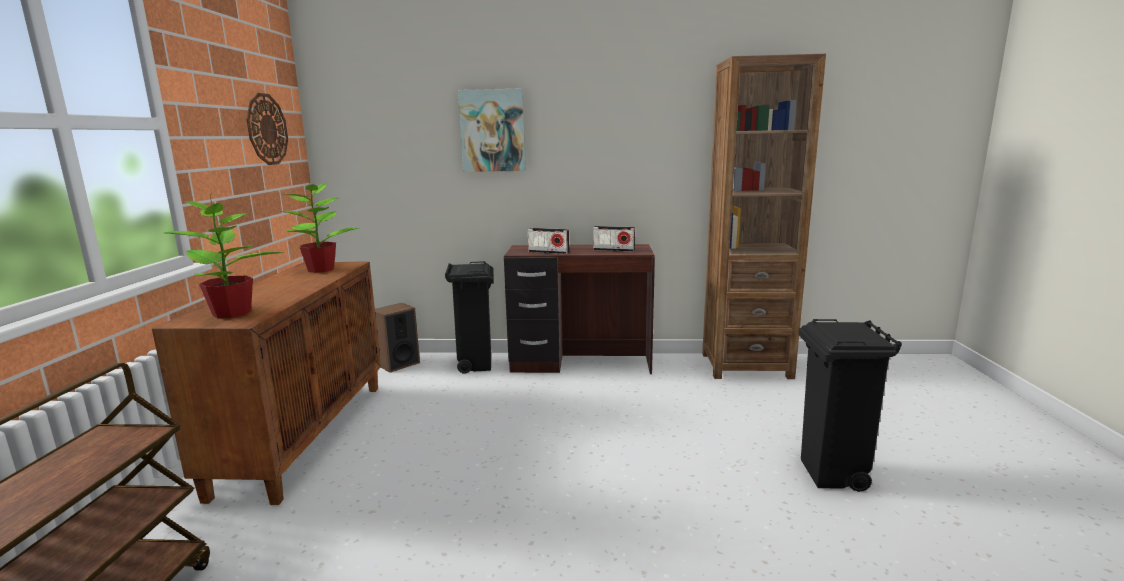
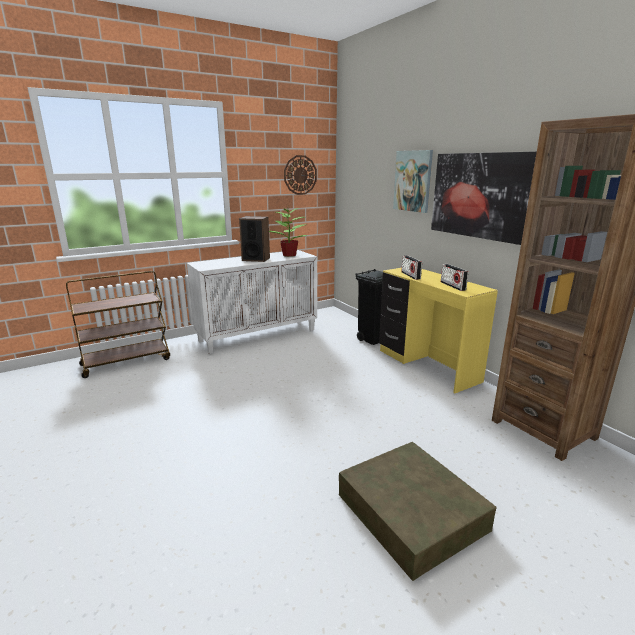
camera: 55 degrees right, 5 degrees up
(233, 313) = (212, 264): potted plant -> none
(304, 435) = (258, 335): brown cabinet -> white cabinet
(398, 364) = (344, 323): speaker -> speaker (256, 259)
(581, 364) = (426, 366): brown desk -> yellow desk
(609, 141) = (483, 196): none -> picture
(832, 475) = (411, 512): black trash can -> brown storage box

